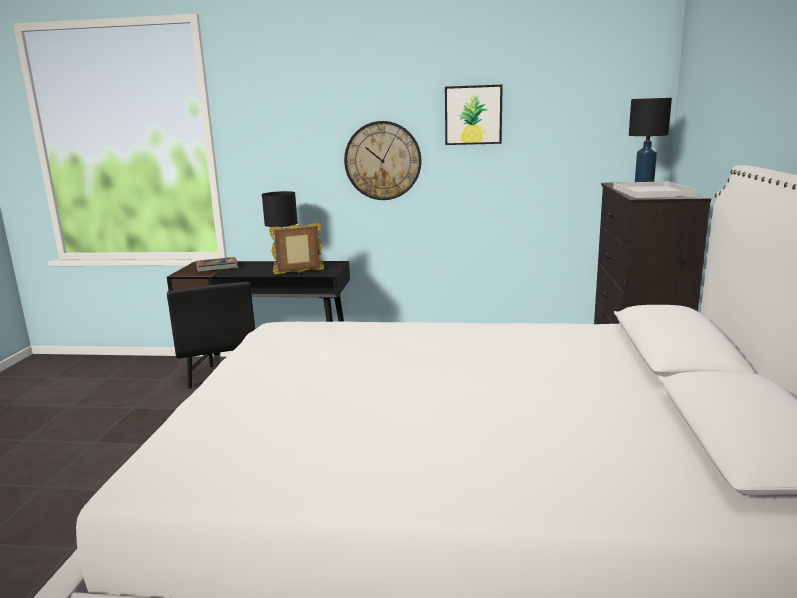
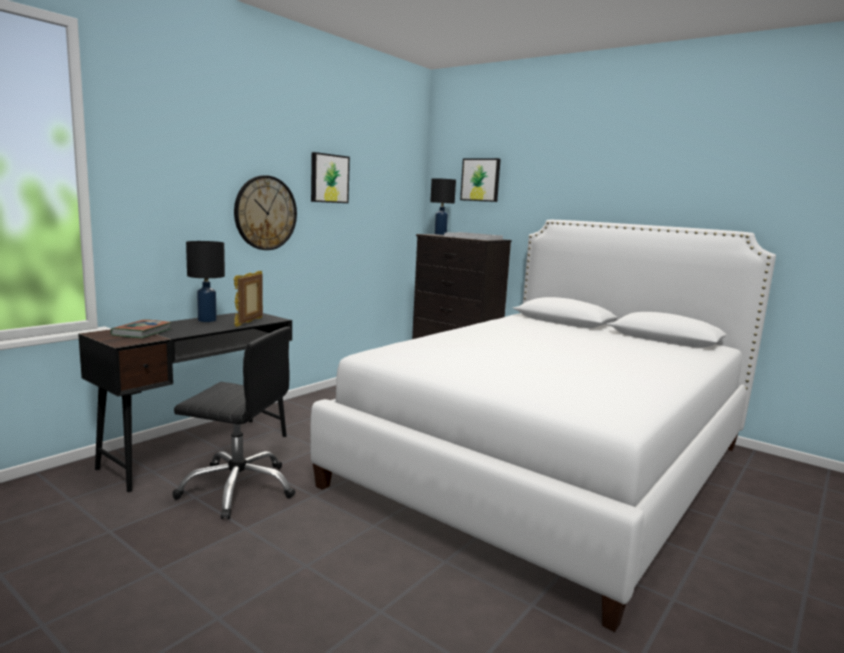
camera: 60 degrees left, 5 degrees down
(710, 94) = (481, 180): none -> picture

